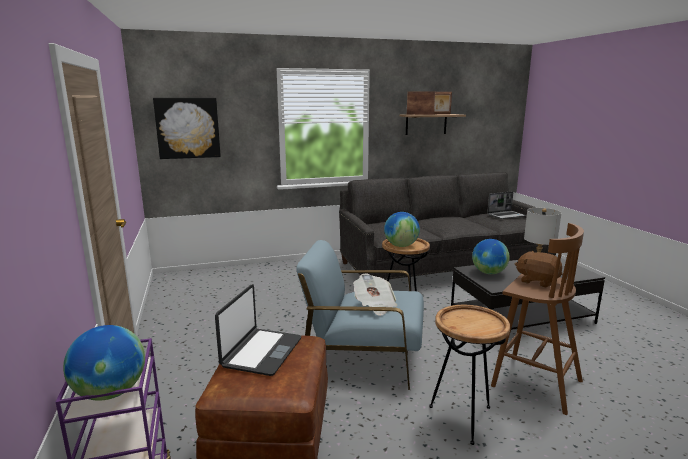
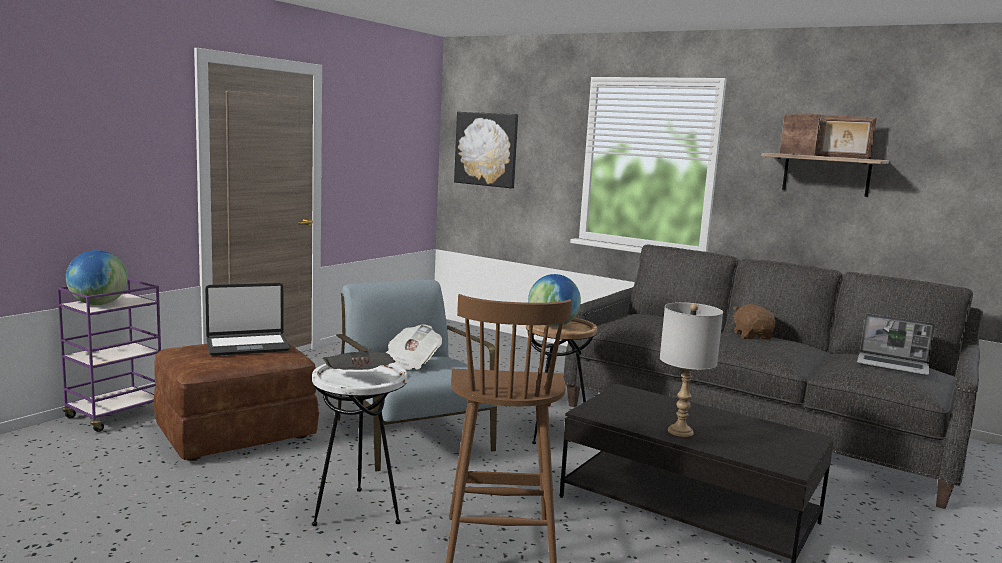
camera: 50 degrees right, 5 degrees down
(463, 418) = (357, 512): brown side table -> white side table
(483, 325) = (359, 380): none -> newspaper
(488, 273) = (638, 403): globe -> none
(537, 281) = (520, 380): brown plush toy -> brown plush toy (752, 336)

